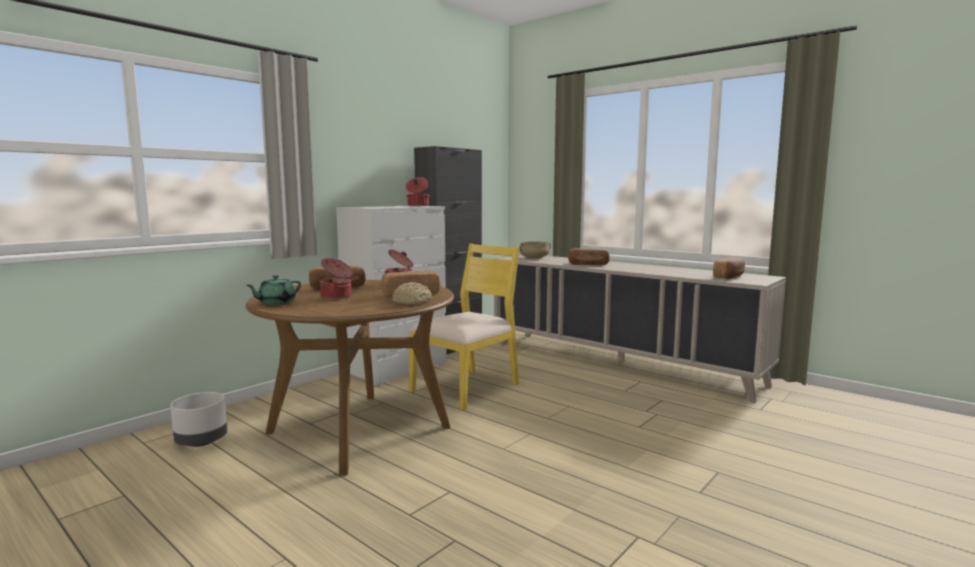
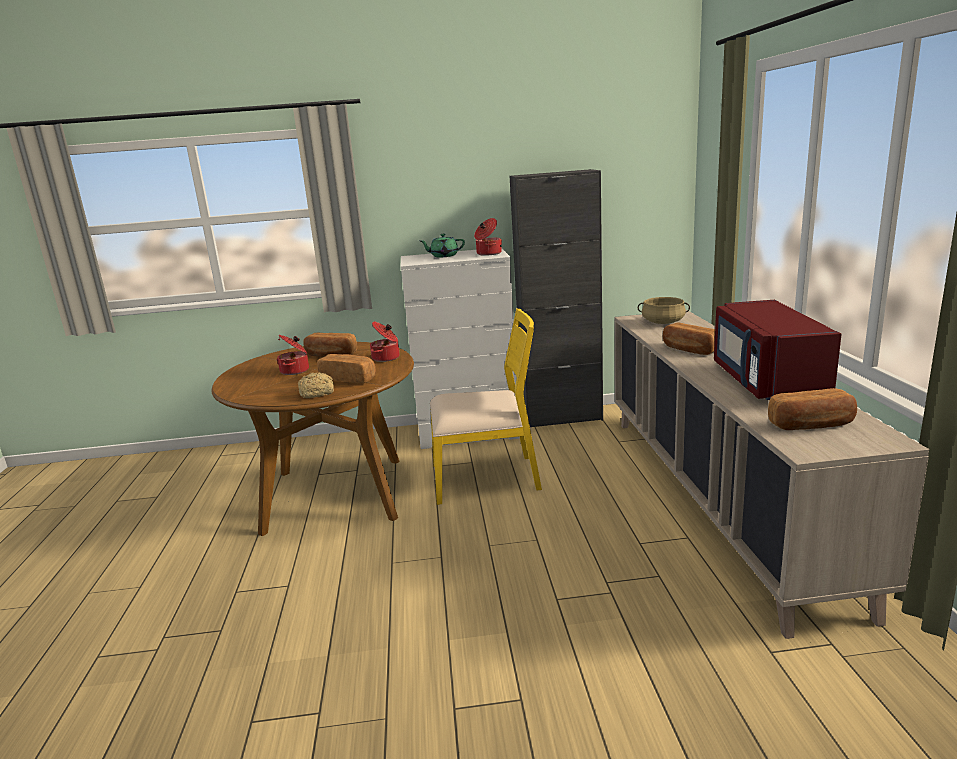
camera: 45 degrees right, 10 degrees up
(201, 441) = (243, 467): grey planter -> none
(276, 303) = (245, 370): green teapot -> green teapot (443, 256)
(665, 269) = (766, 383): none -> red microwave

